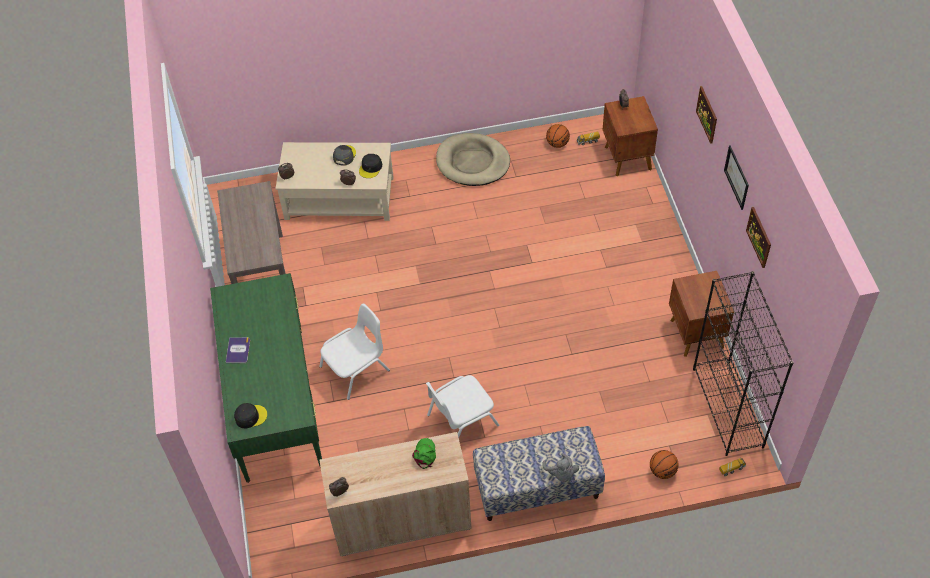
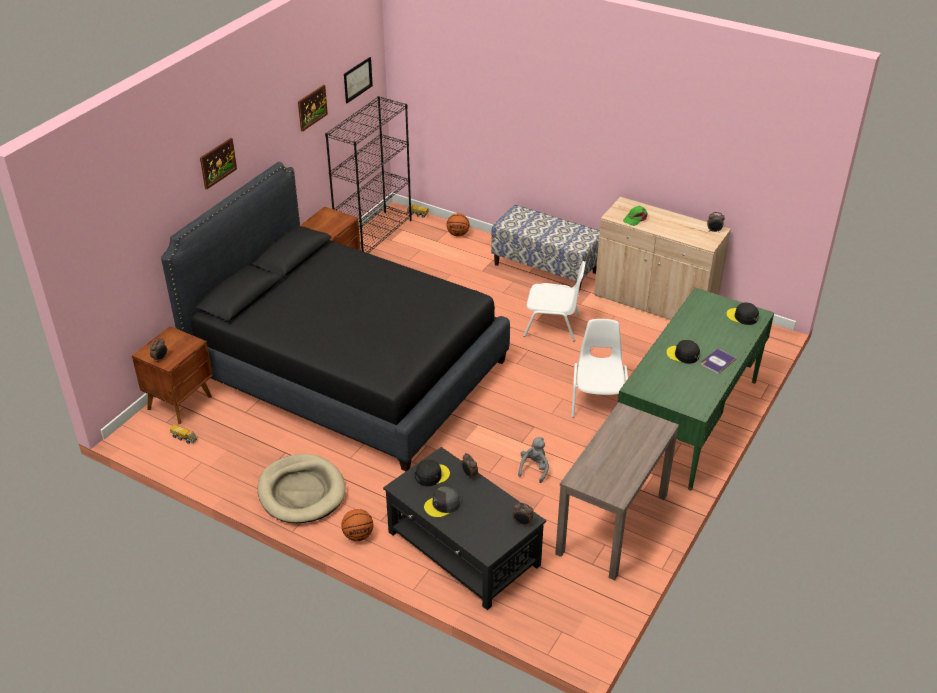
camera: 140 degrees left, 15 degrees down
(269, 339) = (683, 355): none -> black cap
(339, 197) = (463, 549): beige coffee table -> black coffee table
(356, 368) = (598, 399): white chair -> white chair turned 90 degrees clockwise
(557, 143) = (210, 454): basketball -> basketball (358, 535)
(561, 260) = (348, 369): none -> black bed
(561, 473) = (540, 217): grey plush toy -> grey plush toy (534, 469)
(736, 177) = (272, 124): picture -> picture (357, 79)

